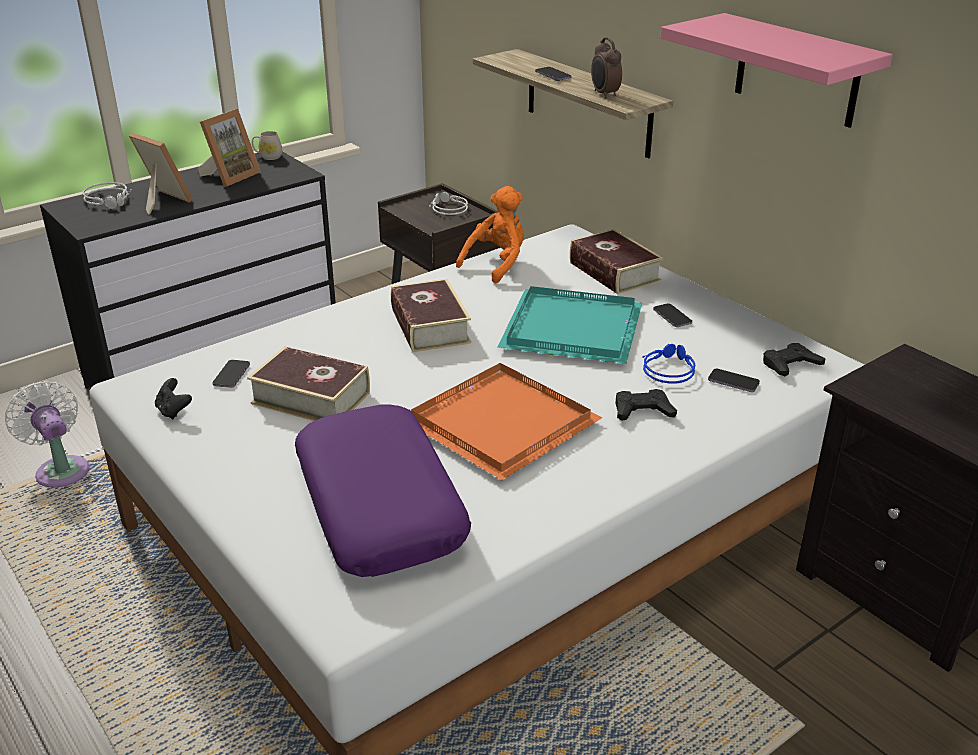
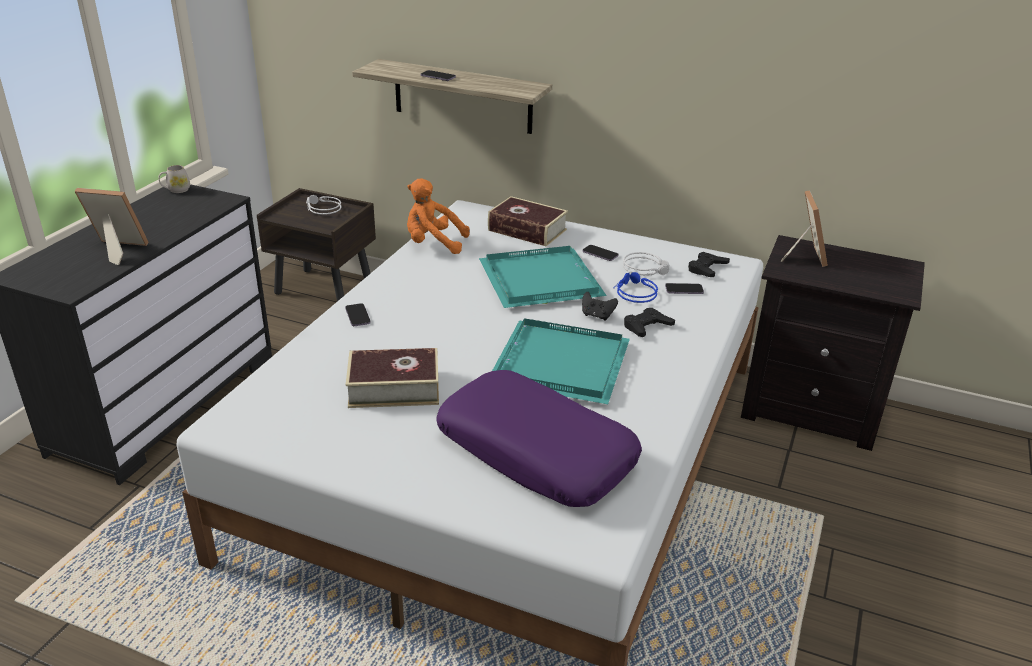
camera: 30 degrees left, 0 degrees up
(61, 470) = (88, 540): white fan -> none
(110, 200) = (59, 260): grey headphones -> grey headphones (646, 268)
(173, 411) = (285, 434): black game controller -> black game controller (597, 315)
(230, 176) = (159, 214): picture frame -> picture frame (803, 255)
(231, 375) = (305, 390): phone -> phone (357, 316)
(430, 326) = (431, 305): book -> none
(497, 264) = (433, 244): orange plush toy -> orange plush toy turned 90 degrees counterclockwise
(500, 421) = (558, 362): orange tray -> turquoise tray
(604, 94) = (497, 87): alarm clock -> none
(797, 71) = (668, 48): pink shelf -> none

